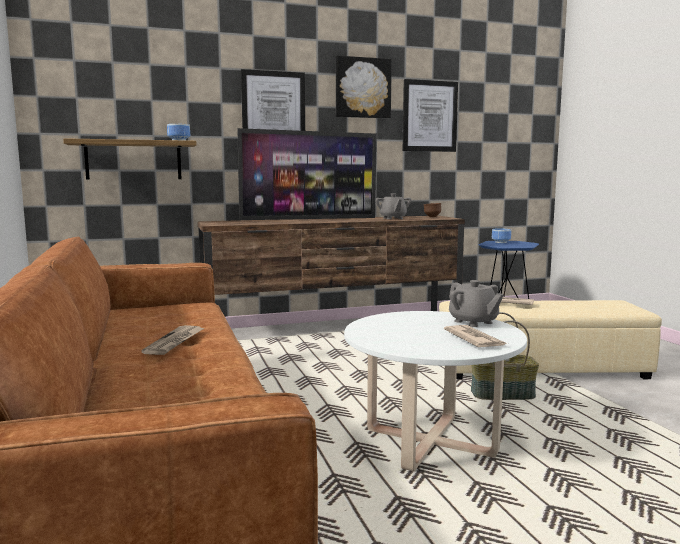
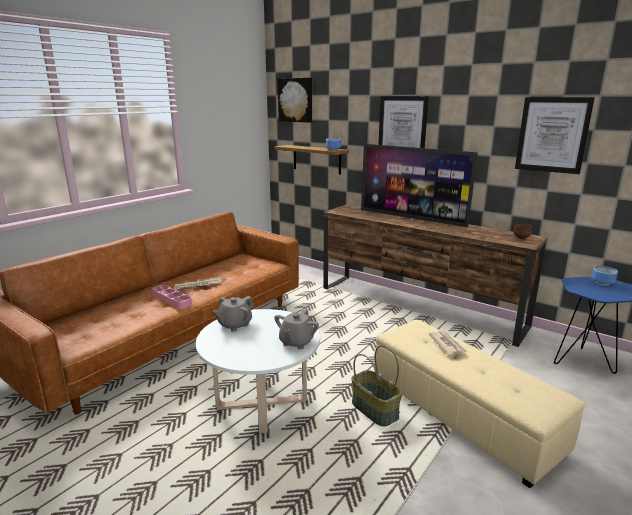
camera: 55 degrees right, 10 degrees up
(192, 362) = (171, 299): none -> pink tray
(362, 88) = (480, 107): picture -> picture (296, 100)
(393, 218) = (475, 232): grey teapot -> grey teapot (234, 325)
(474, 339) = (250, 352): newspaper -> none

